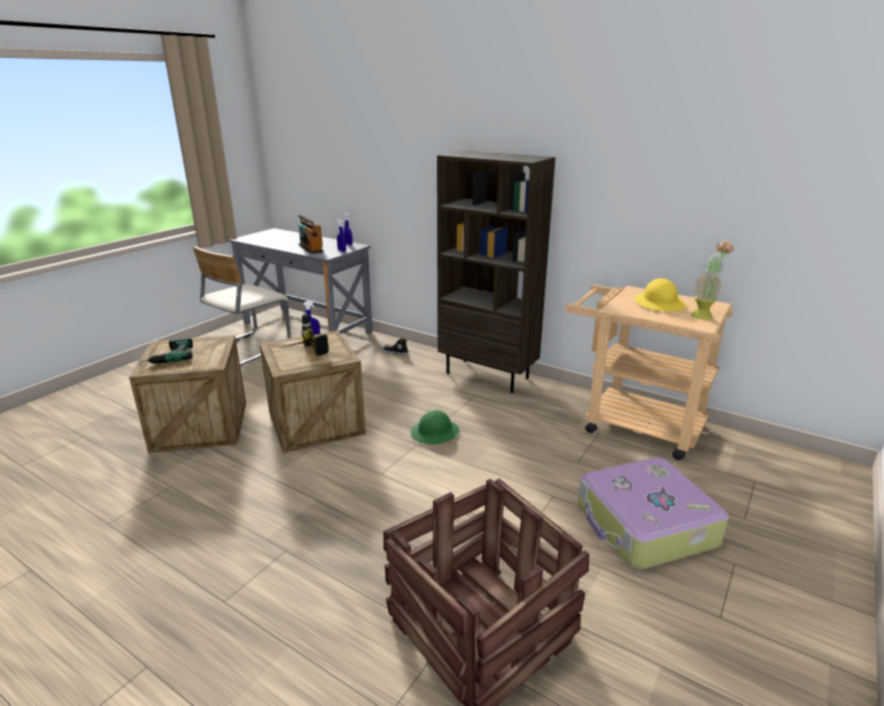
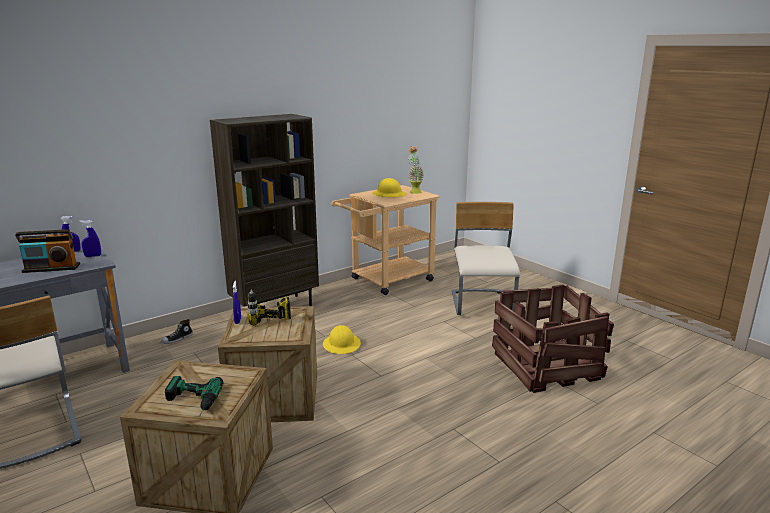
camera: 70 degrees left, 5 degrees down
(435, 433) = (342, 344): green hard hat -> yellow hard hat
(645, 526) = (482, 305): suitcase -> beige chair

